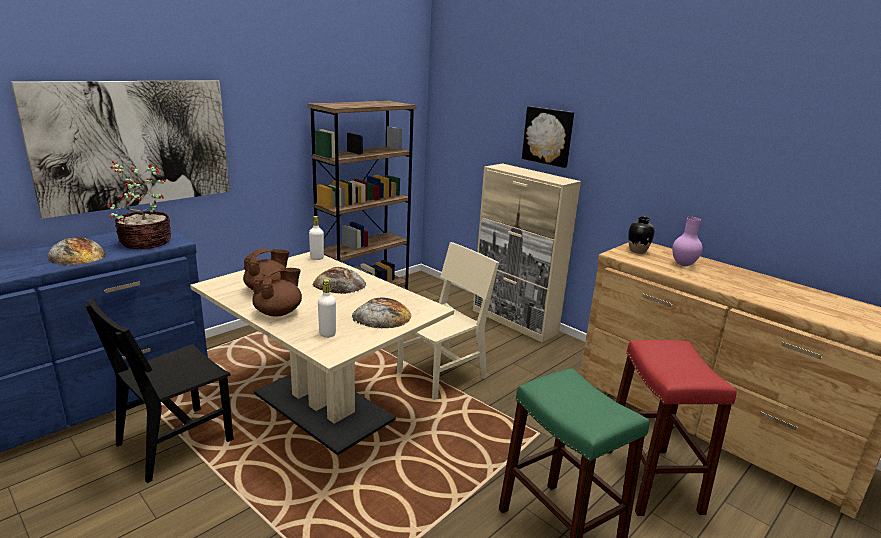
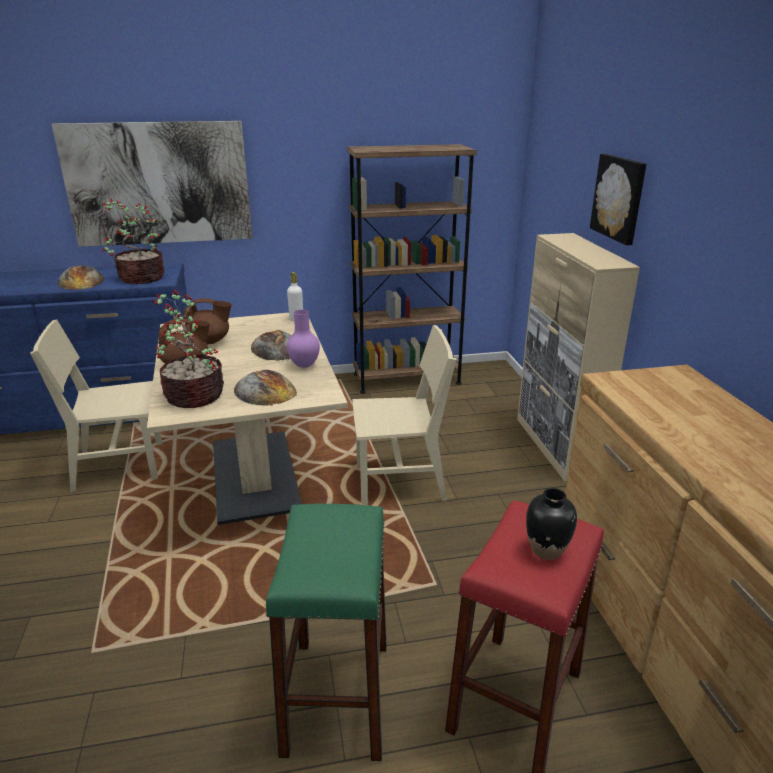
camera: 35 degrees right, 5 degrees up
(175, 442) = (119, 466): black chair -> beige chair
(327, 334) = (193, 395): white bottle -> potted plant
(637, 251) = (652, 381): black vase -> black vase (546, 550)
(684, 264) = (697, 416): purple vase -> purple vase (305, 366)

